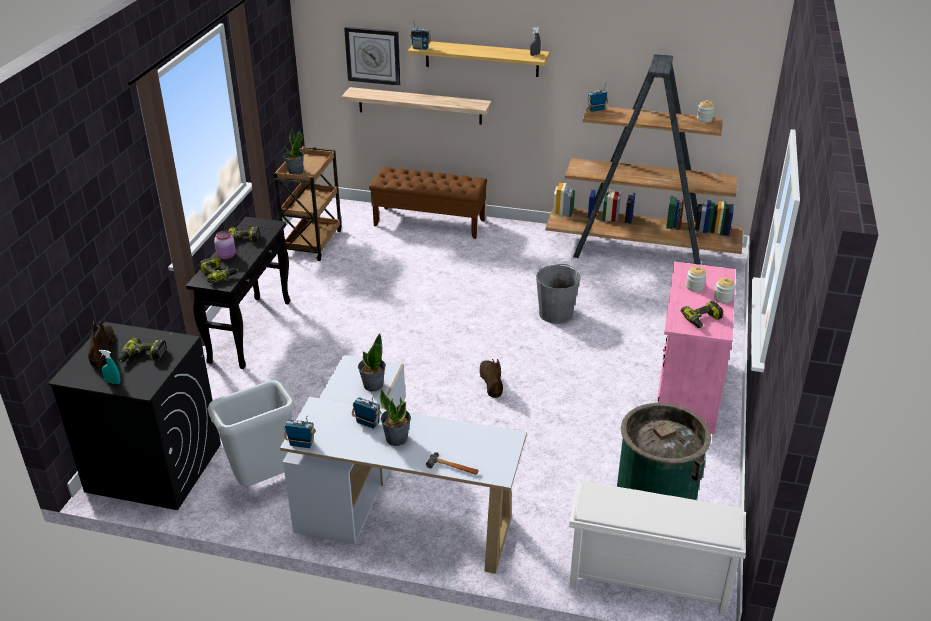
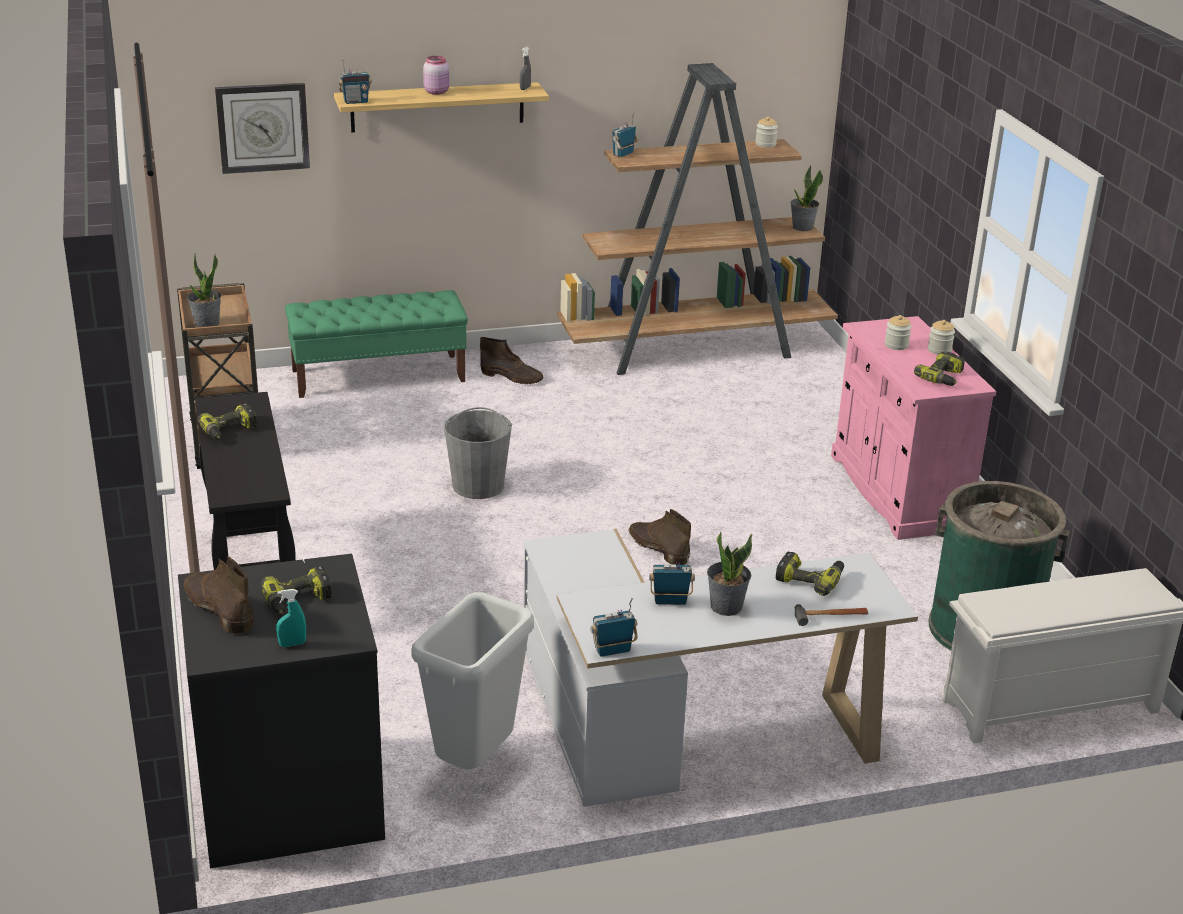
camera: 30 degrees left, 5 degrees down
(218, 274) = (244, 481): power drill -> power drill (810, 579)
(227, 256) = (229, 455): pink jar -> pink jar (437, 92)
(372, 385) = (604, 564): potted plant -> potted plant (802, 227)
(419, 106) = (341, 195): shelf -> none
(429, 223) = (379, 376): brown bench -> green bench
(506, 242) = (512, 377): none -> brown boot
(556, 313) = (661, 447): grey bucket -> grey bucket (478, 485)

